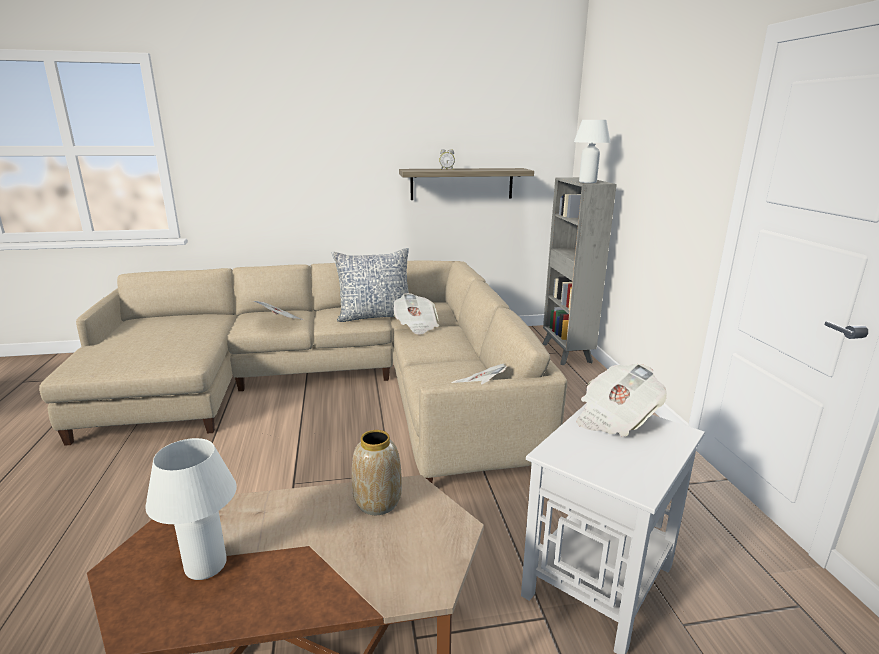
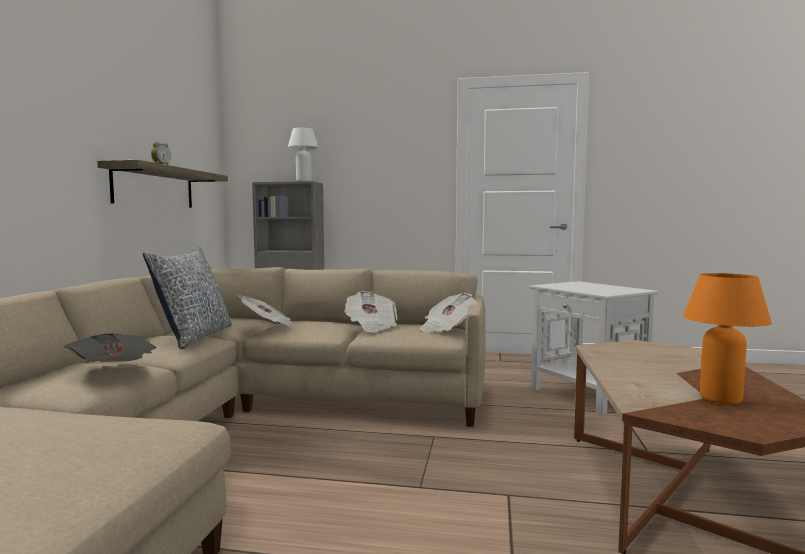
camera: 70 degrees left, 15 degrees down
(206, 566) = (720, 399): white table lamp -> orange table lamp
(377, 502) = (615, 355): vase -> none
(615, 418) = (562, 285): newspaper -> newspaper (371, 326)

